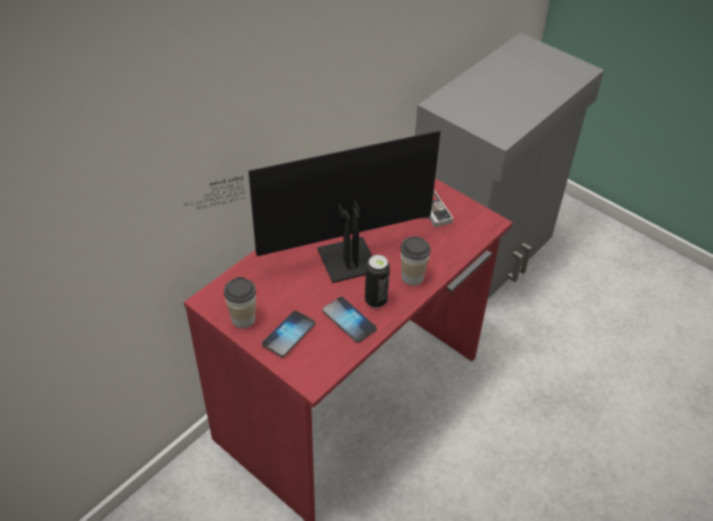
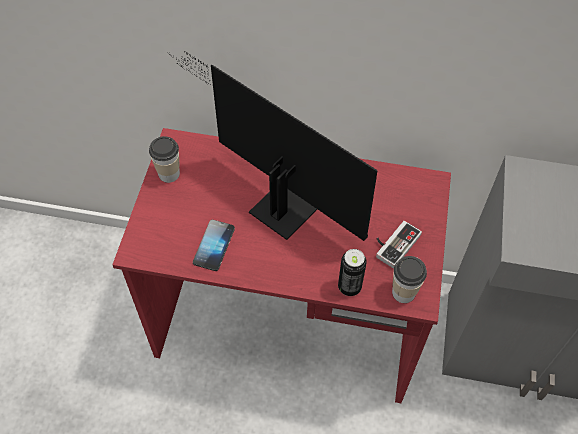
camera: 60 degrees right, 10 degrees up
(289, 334) = (172, 212): phone -> none
(376, 300) = (250, 254): can -> can (349, 287)
(412, 277) = (297, 269): cup -> cup (403, 292)

